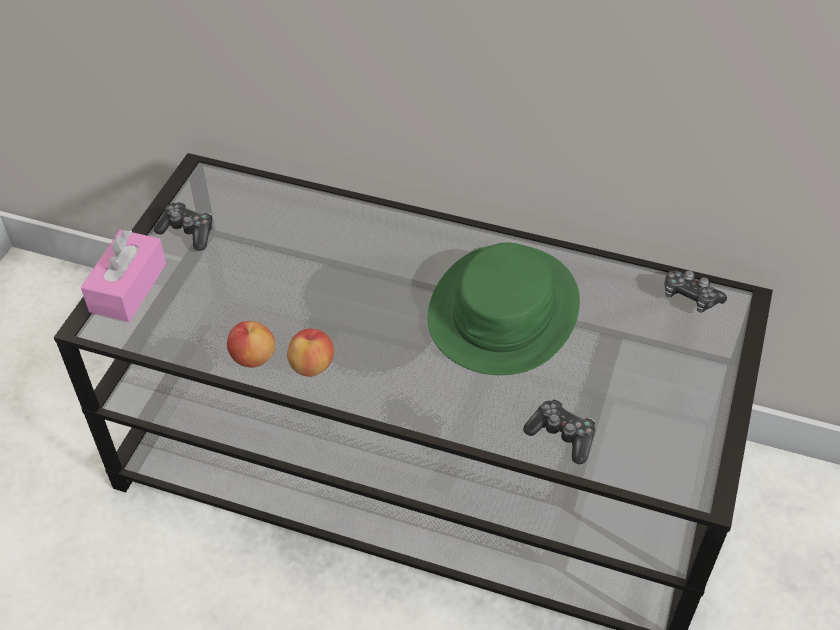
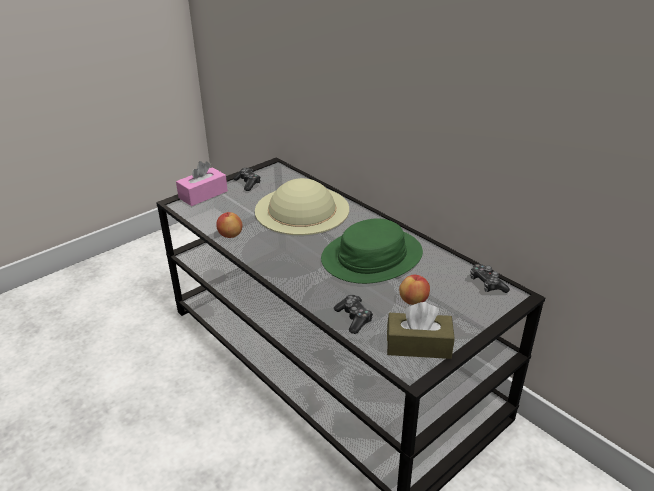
camera: 30 degrees right, 15 degrees down
(312, 366) = (254, 247): apple -> apple (413, 300)
(326, 257) = (302, 209): none -> beige hat
(677, 443) = (418, 345): none -> brown tissue box

